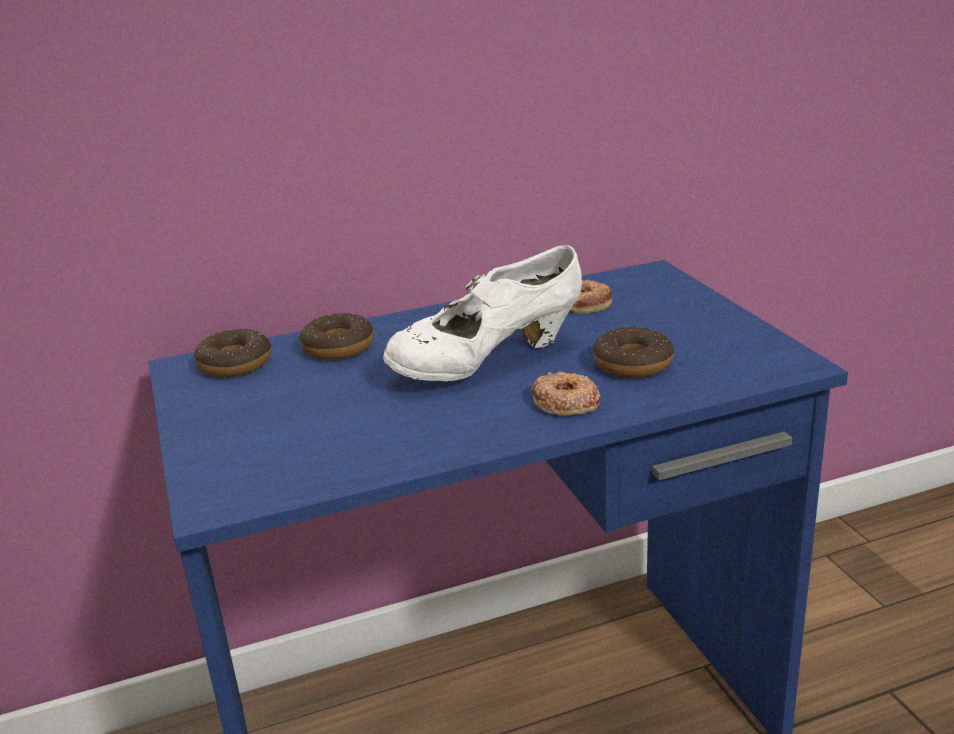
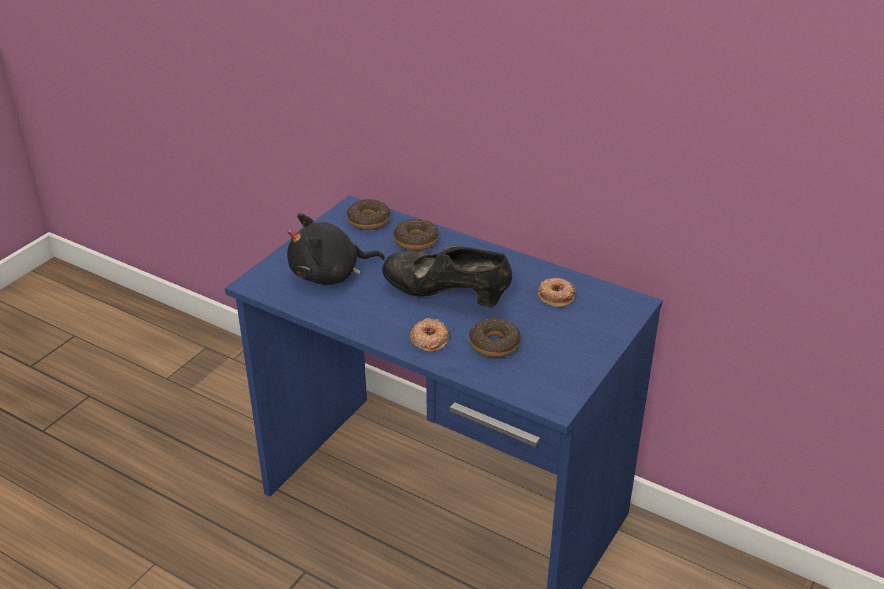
camera: 50 degrees right, 10 degrees up
(305, 430) = (329, 275): none -> black plush toy
(487, 363) = (446, 296): white shoe -> black shoe

